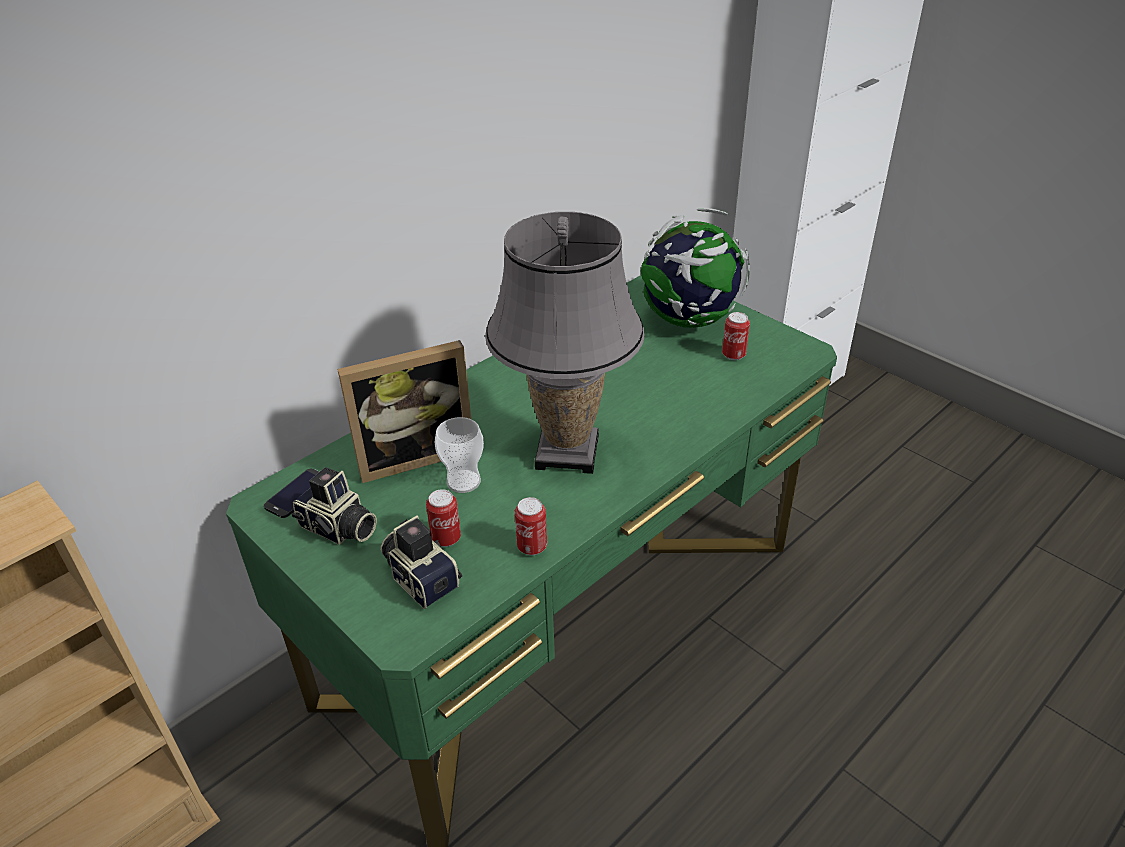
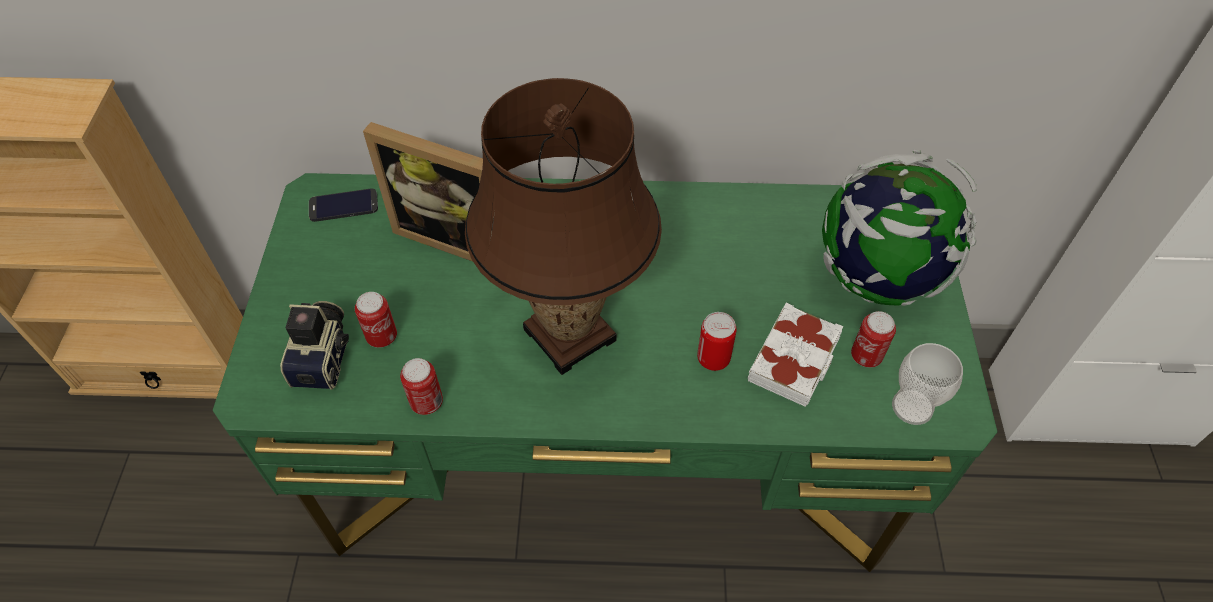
camera: 45 degrees right, 15 degrees up
(338, 529) = (329, 262): camera -> none
(463, 481) = (458, 293): cup -> cup (912, 407)
(567, 452) = (570, 334): grey table lamp -> brown table lamp
(663, 407) = (713, 359): none -> can
(703, 379) = (795, 360): none -> white book

